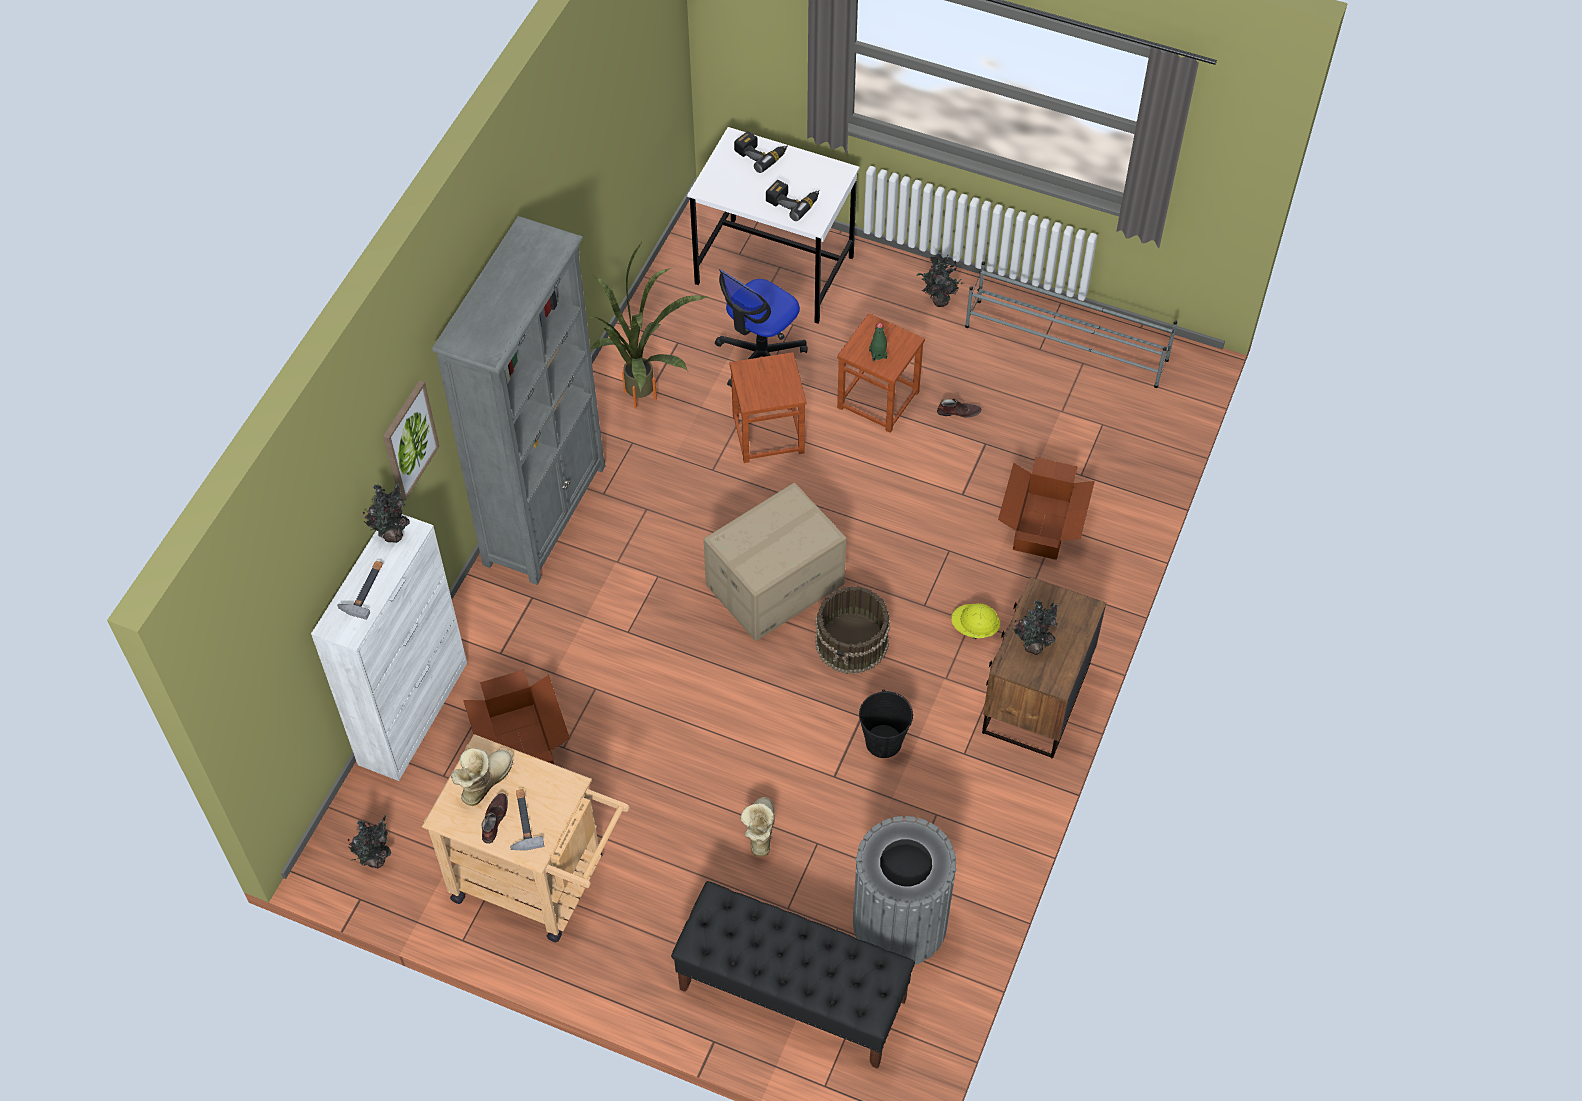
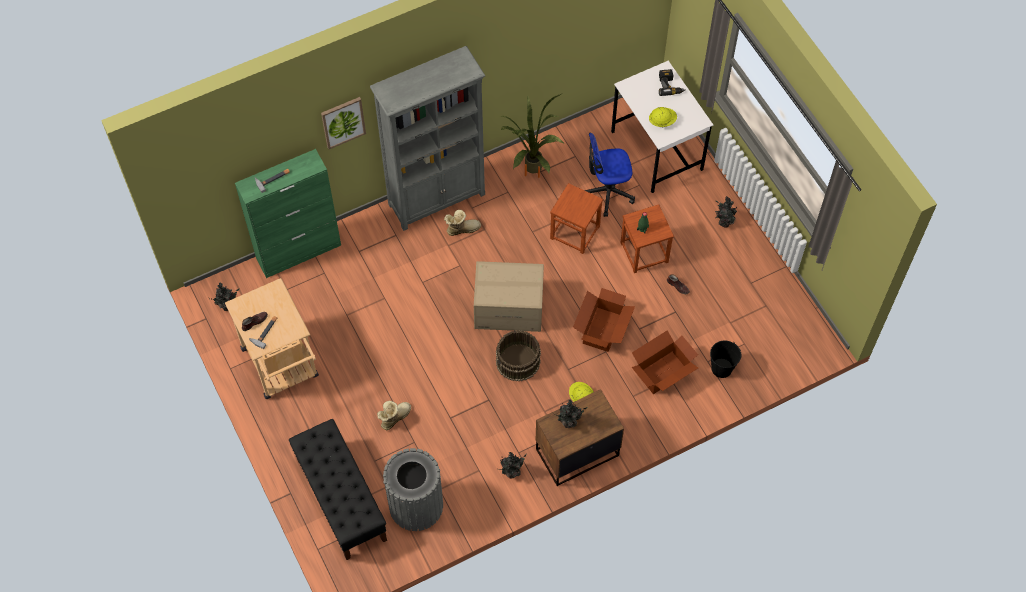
camera: 40 degrees right, 5 degrees up
(392, 533) = (307, 161): potted plant -> potted plant (512, 472)
(414, 712) = (299, 251): white cabinet -> green cabinet
(484, 781) = (265, 302): boot -> boot (462, 228)
(522, 742) = (331, 299): cardboard box -> cardboard box (603, 329)
(793, 201) = (662, 121): power drill -> yellow hard hat
(883, 742) = (487, 419): black bucket -> black bucket (721, 368)
(1067, 344) = (767, 290): grey shoe rack -> none

